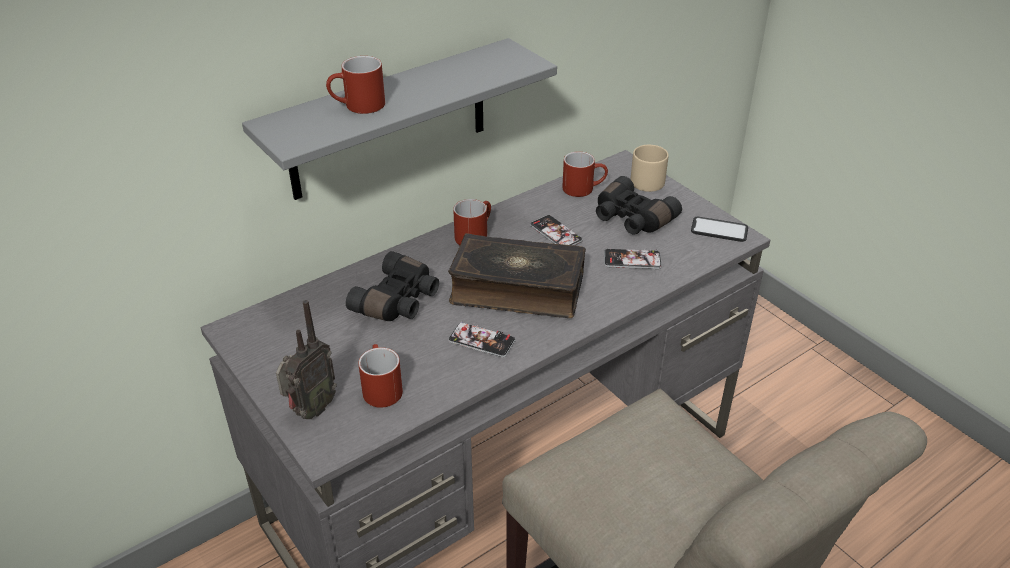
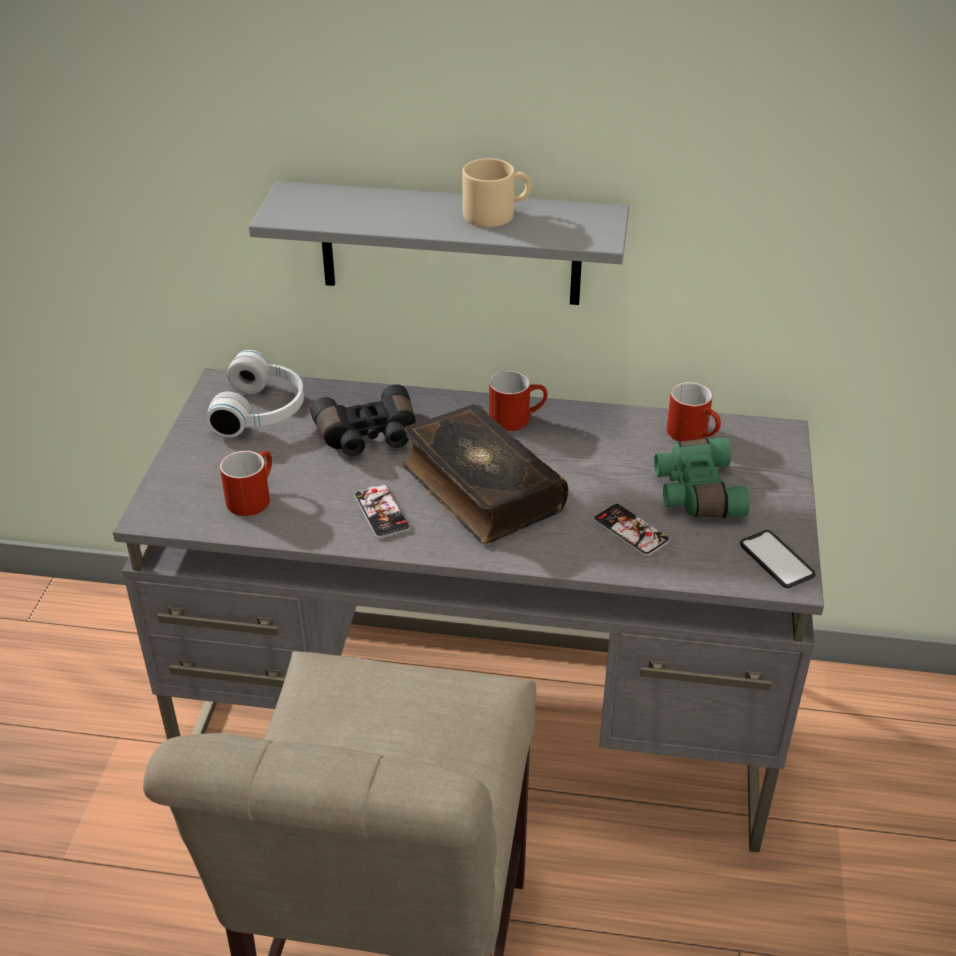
camera: 45 degrees right, 0 degrees up
(296, 329) = (262, 411): none -> white headphones
(310, 410) = (183, 480): radio -> none
(358, 106) = (379, 208): red mug -> none
(556, 233) = (595, 461): phone -> none
(631, 219) = (695, 492): black binoculars -> green binoculars
(648, 179) = (782, 463): beige mug -> beige mug (496, 213)

